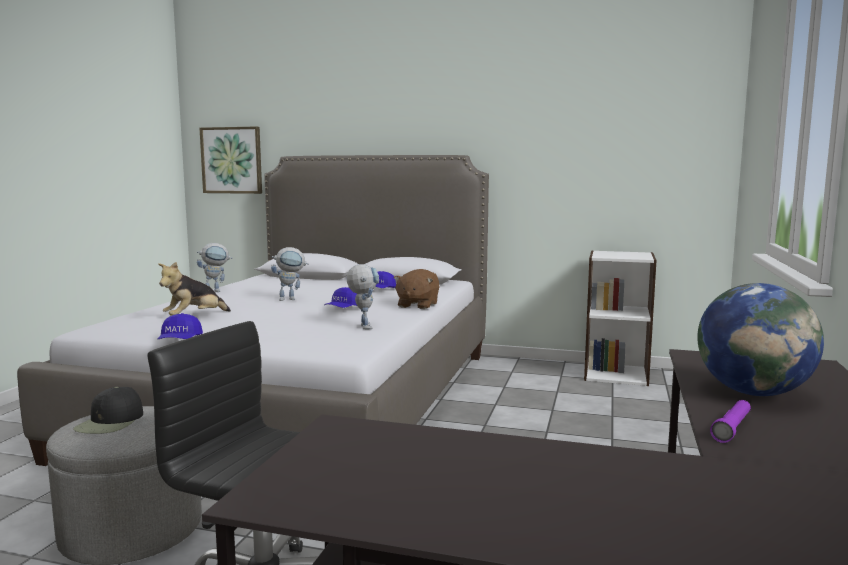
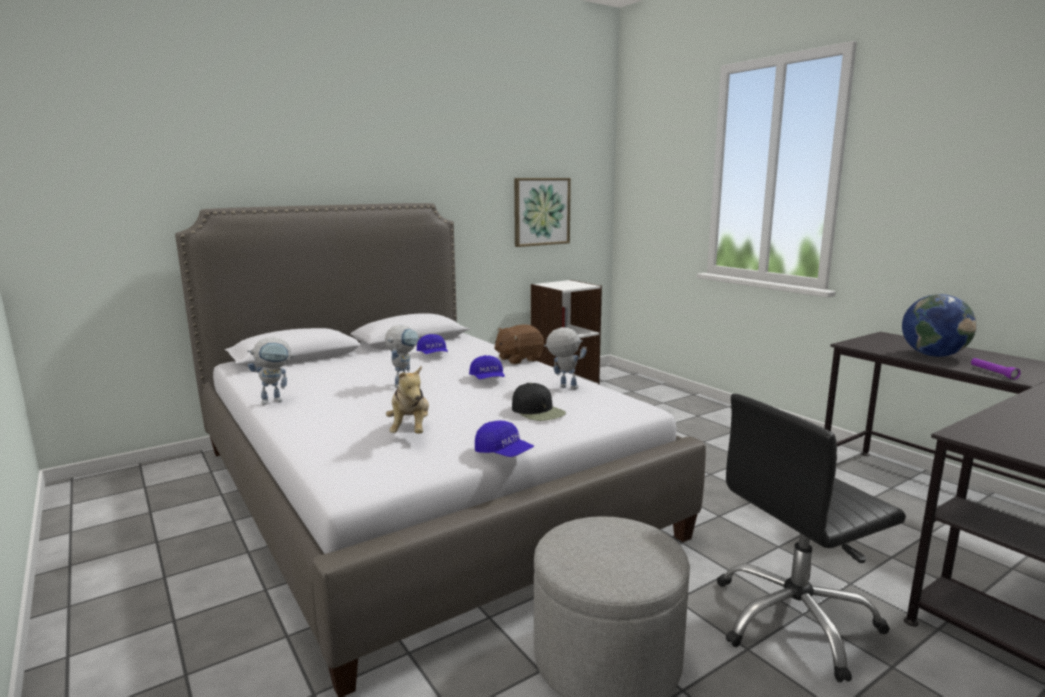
camera: 50 degrees left, 5 degrees up
(110, 422) = (596, 554): black cap -> black cap (538, 411)
(216, 291) = (277, 400): toy robot -> toy robot turned 45 degrees clockwise
(232, 160) = (97, 216): picture -> picture (541, 211)
(417, 305) = (518, 359): brown plush toy -> brown plush toy turned 90 degrees clockwise

